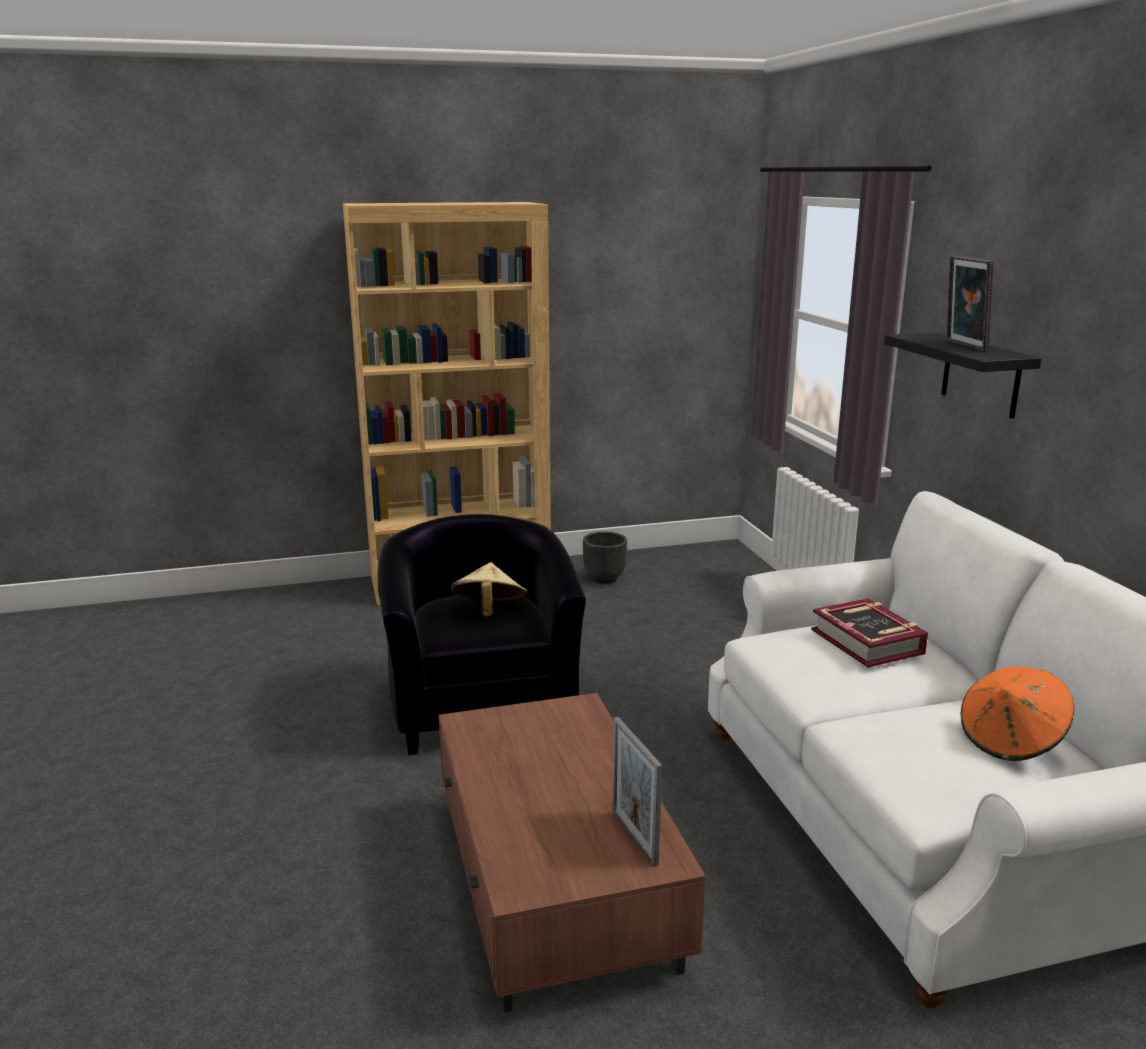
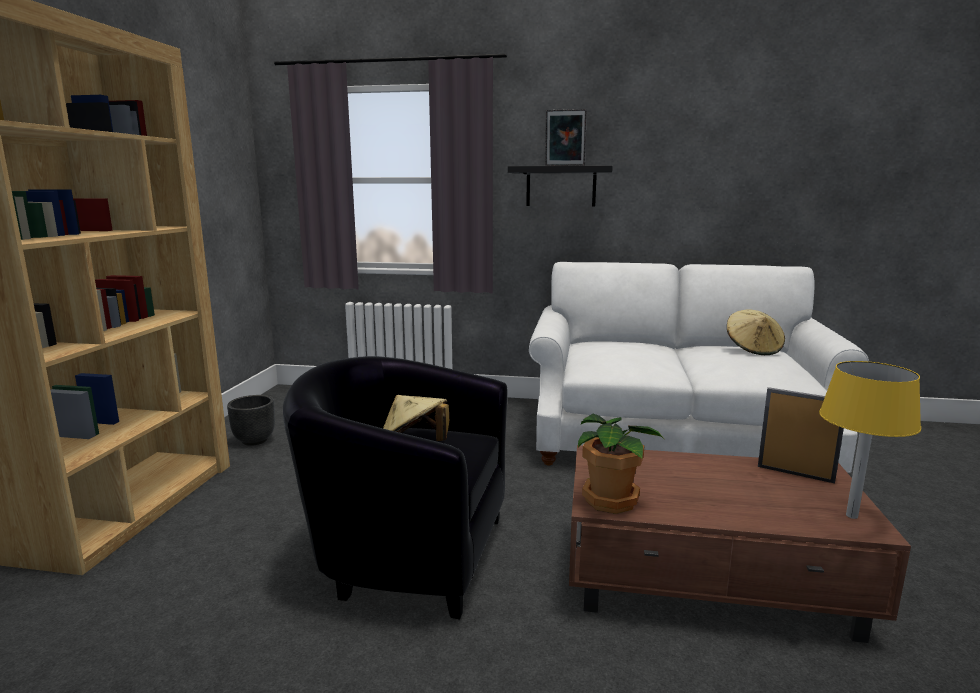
camera: 65 degrees left, 5 degrees down
(482, 728) = (611, 499): none -> potted plant
(543, 877) = (852, 516): none -> yellow table lamp
(634, 837) = (795, 474): picture frame -> picture frame turned 150 degrees counterclockwise
(867, 642) = (624, 347): book -> none
(1011, 741) = (753, 349): orange hat -> beige hat

